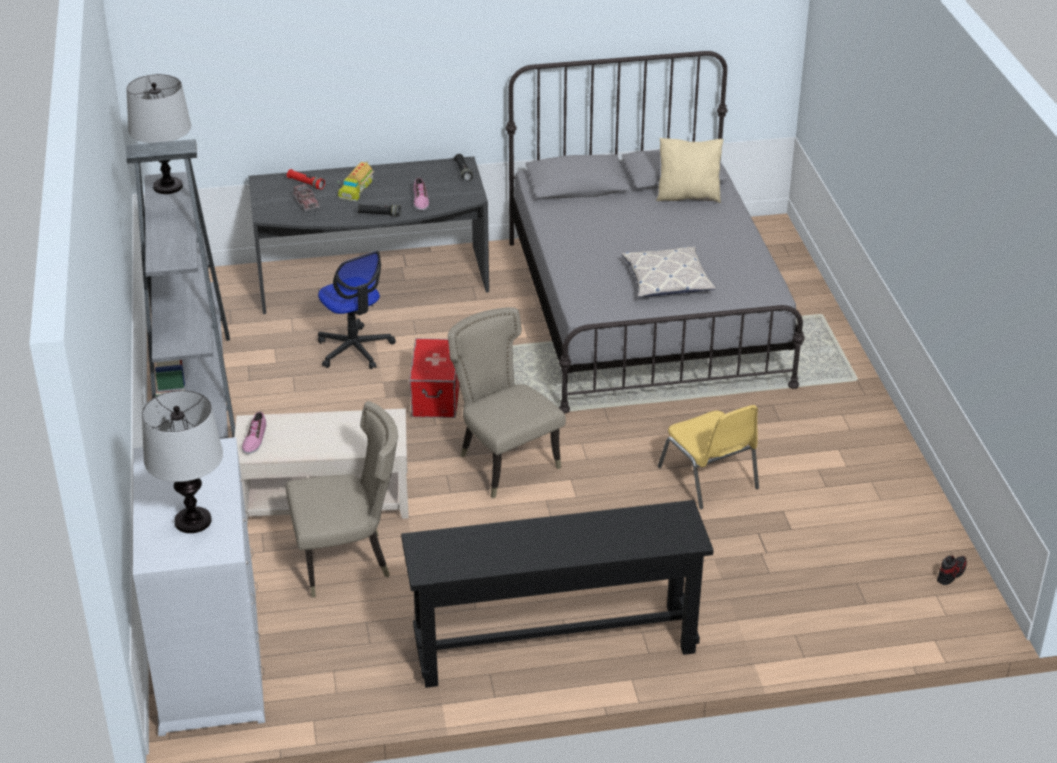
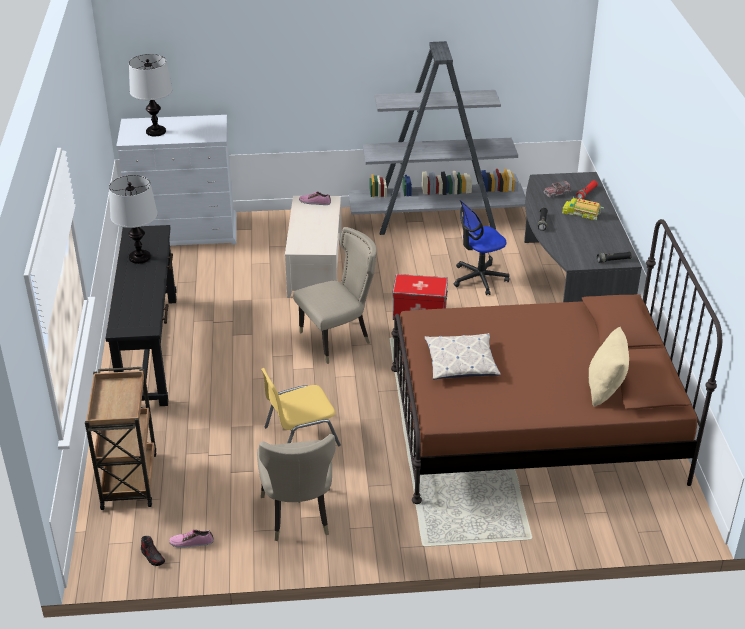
camera: 95 degrees right, 0 degrees up
(168, 186) = (479, 96): table lamp -> table lamp (140, 257)
(348, 561) = (252, 275): beige chair -> beige chair (298, 516)
(420, 200) = (565, 240): shoe -> shoe (191, 542)
(644, 311) = (534, 424): grey bed -> brown bed
(832, 617) = (129, 479): none -> brown cart

